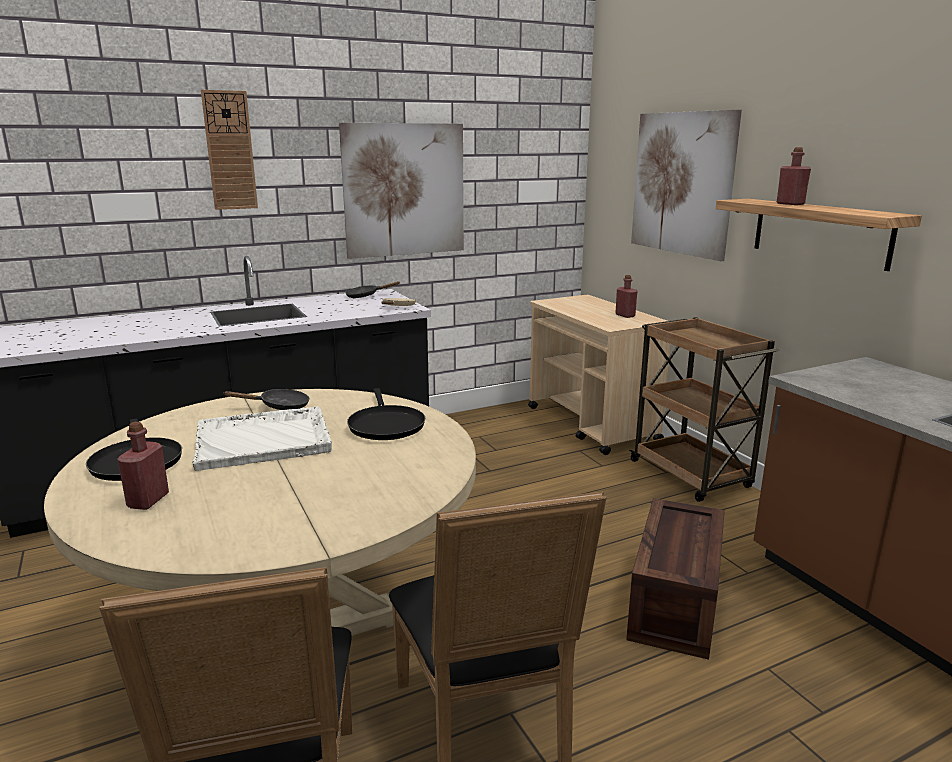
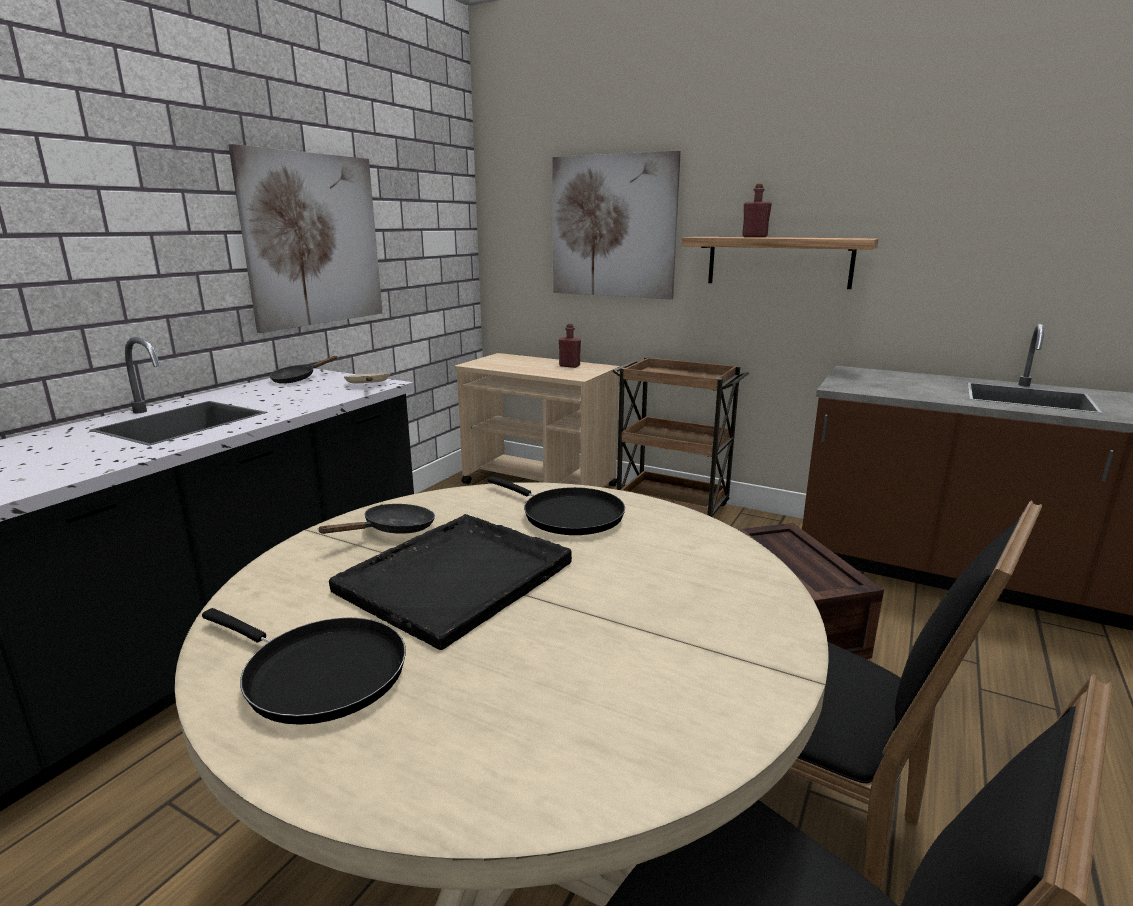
camera: 35 degrees left, 0 degrees up
(148, 501) = (457, 721): red bottle -> none
(230, 151) = (74, 174): wall clock -> none
(264, 440) = (458, 576): white tray -> black tray

